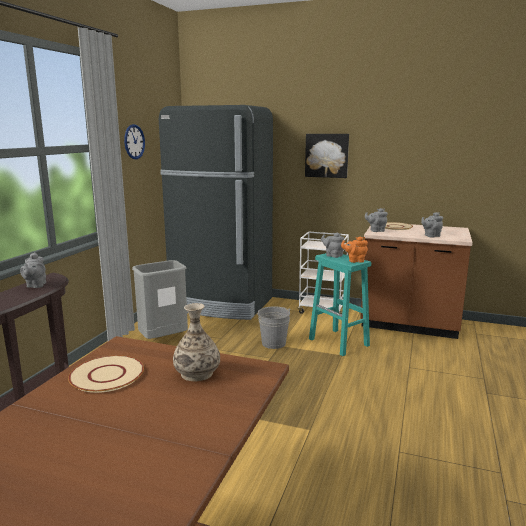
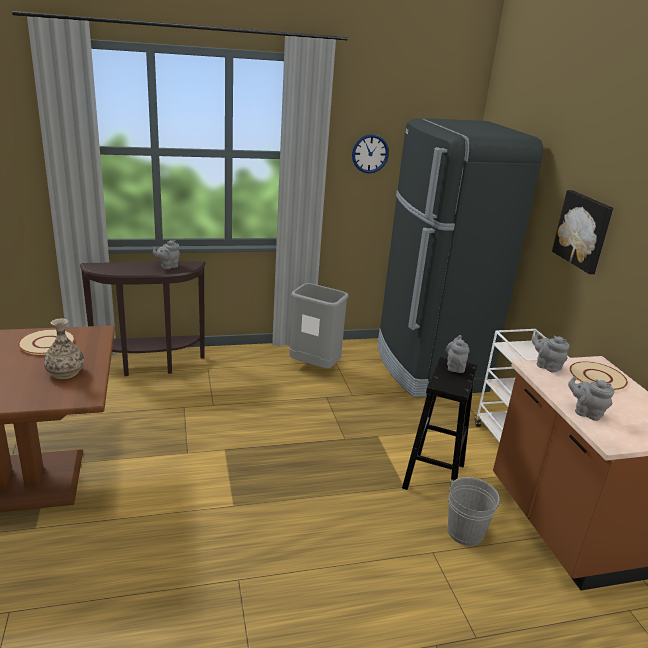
camera: 55 degrees right, 10 degrees up
(274, 343) = (378, 431): grey bucket -> grey bucket (465, 532)
(339, 342) = (434, 477): turquoise stool -> black stool
(355, 261) = (452, 385): orange teapot -> none

